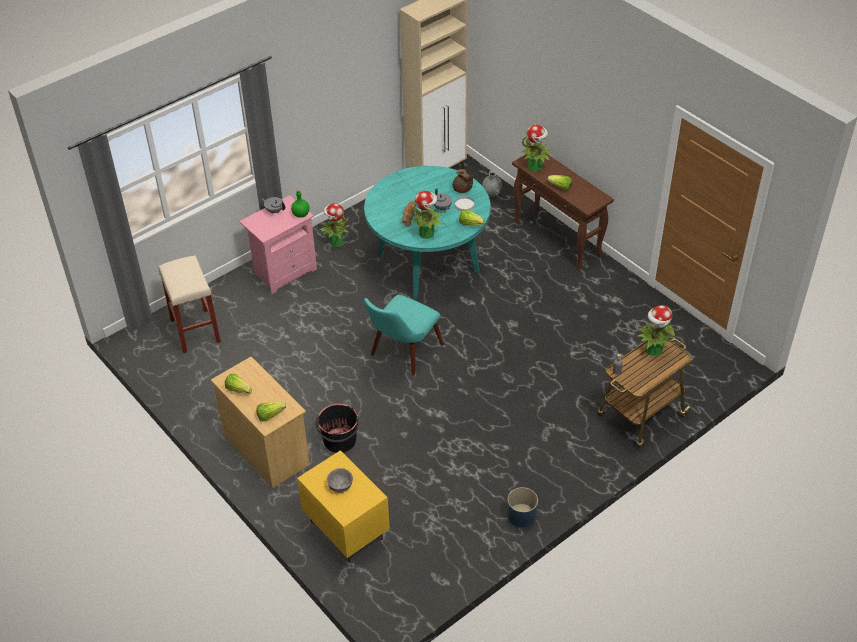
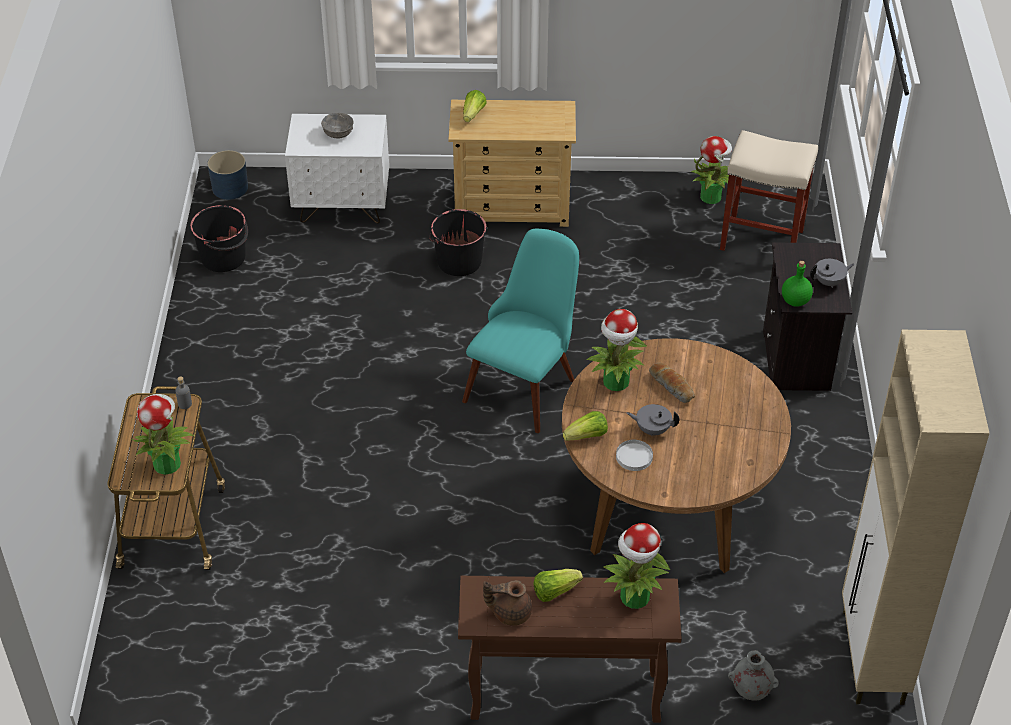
camera: 130 degrees right, 0 degrees up
(238, 389) = (536, 111): lettuce -> none
(284, 271) = (797, 363): pink nightstand -> black nightstand
(336, 242) = (811, 444): potted plant -> potted plant (711, 196)
(346, 531) = (342, 206): yellow nightstand -> white nightstand
(401, 354) = (526, 381): turquoise chair -> turquoise chair turned 45 degrees clockwise
(428, 263) = (666, 510): turquoise dining table -> brown dining table
(451, 553) = (224, 258): none -> black bucket
(462, 189) = (671, 477): brown teapot -> brown teapot (510, 612)
(521, 516) = (194, 332): blue planter -> blue planter (229, 188)

